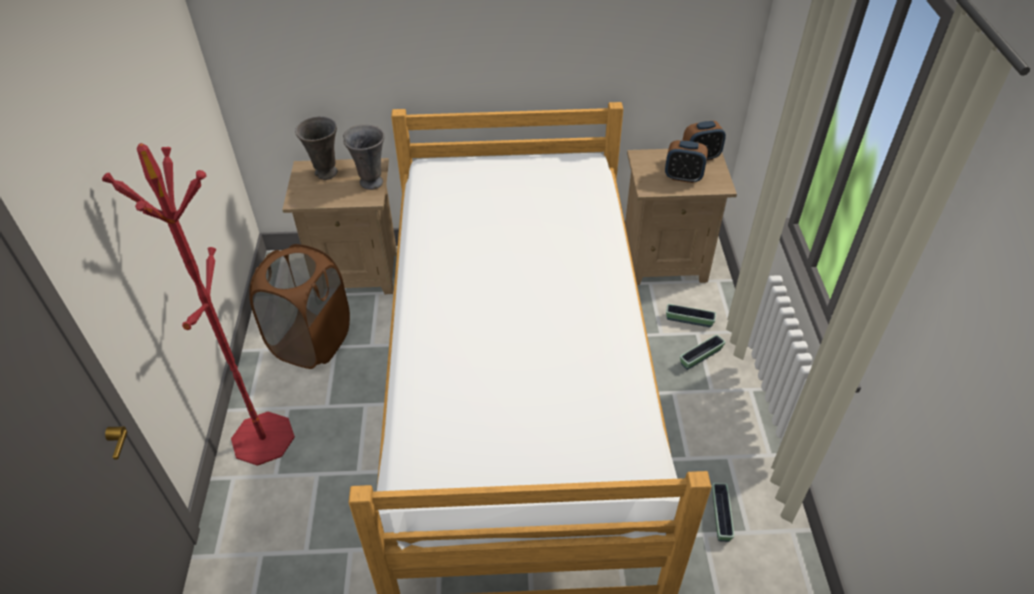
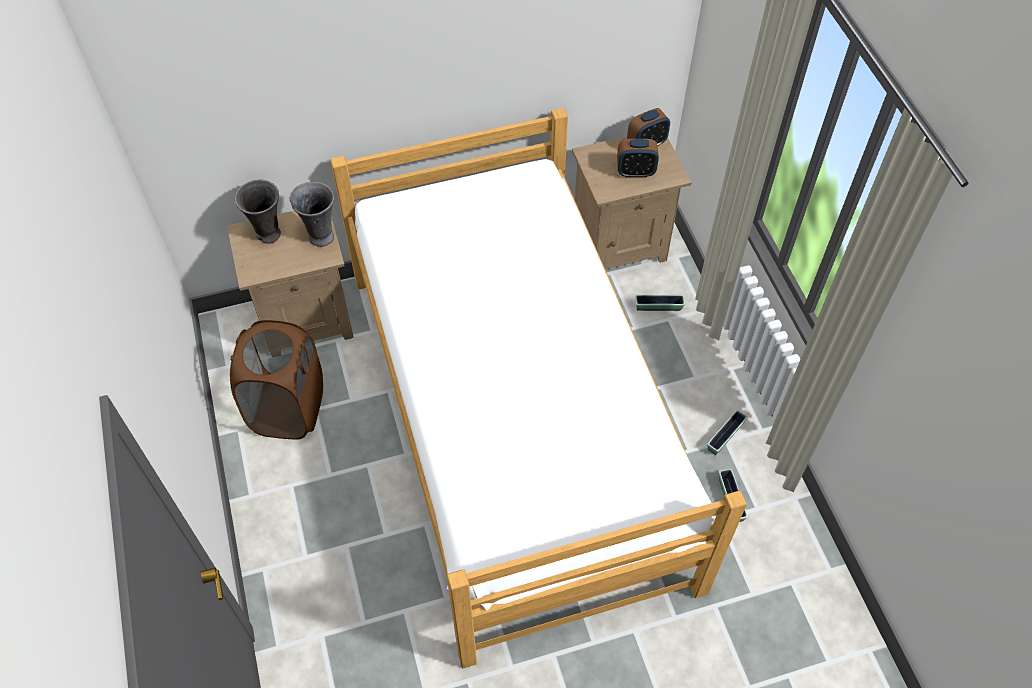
camera: 15 degrees left, 10 degrees up
(262, 438) = (277, 522): red clothes rack -> none
(700, 357) = (678, 344): planter -> planter (725, 436)

